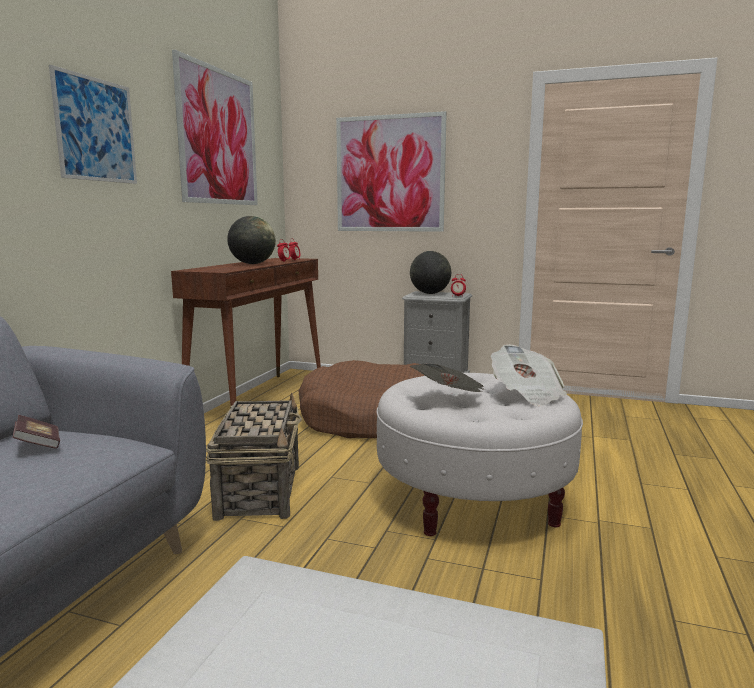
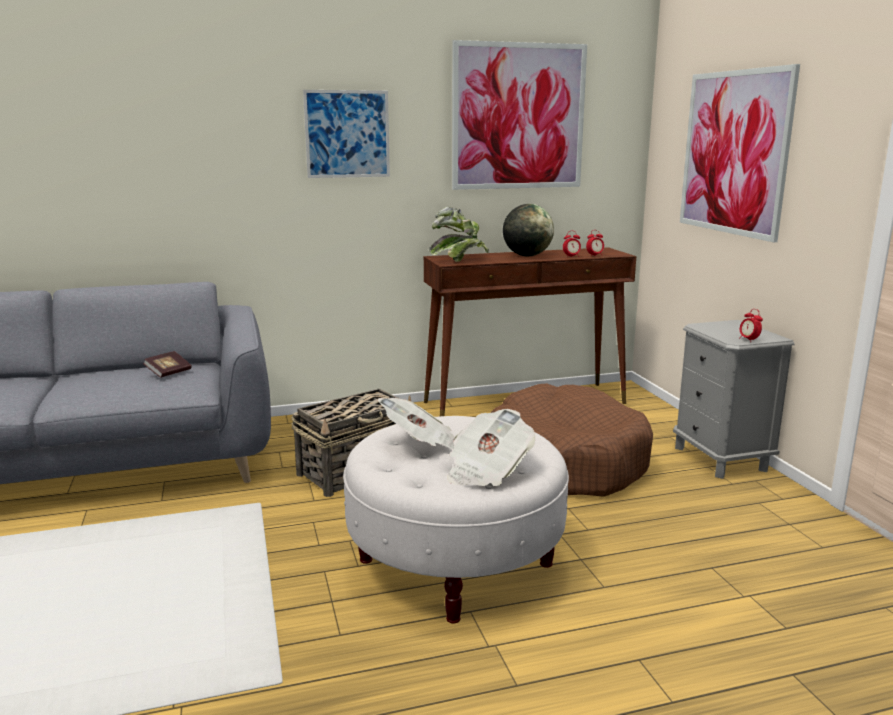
camera: 55 degrees right, 5 degrees up
(217, 269) = (459, 260): none -> potted plant
(430, 293) = (734, 328): globe -> none

